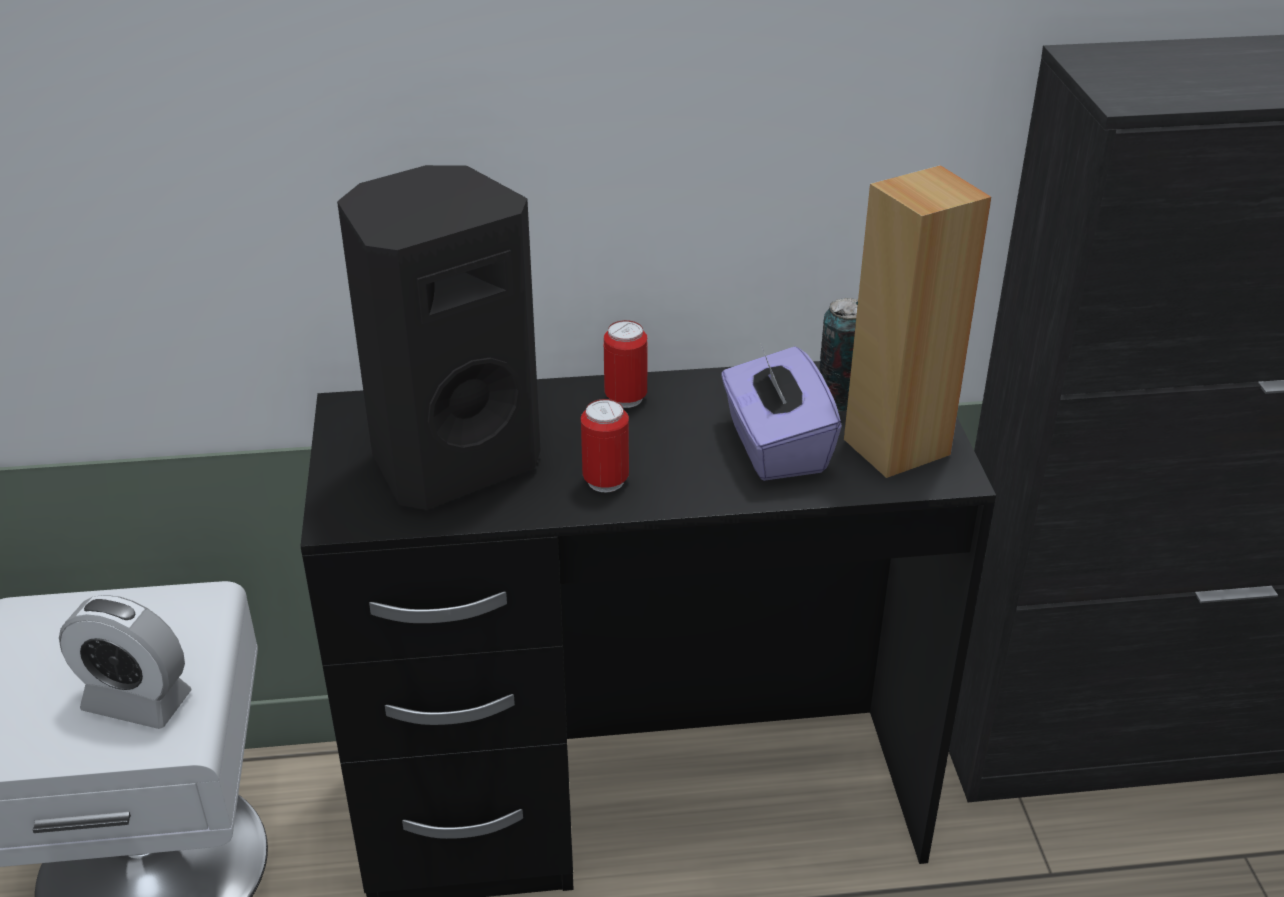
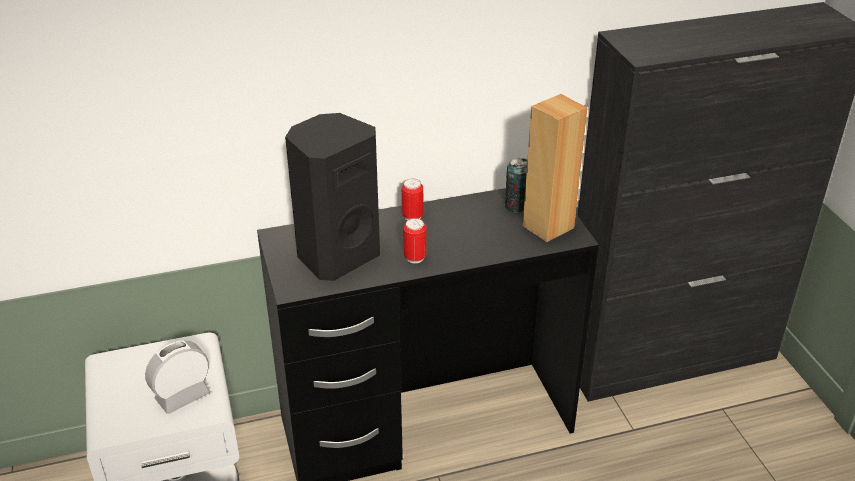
camera: 10 degrees left, 0 degrees up
(137, 701) = (182, 396): alarm clock -> alarm clock turned 135 degrees clockwise
(775, 447) = (491, 233): purple tissue box -> none

